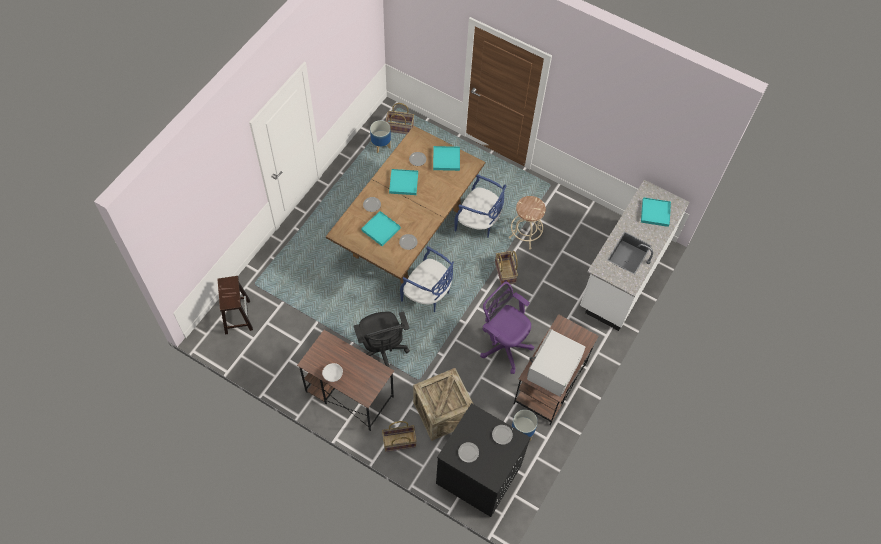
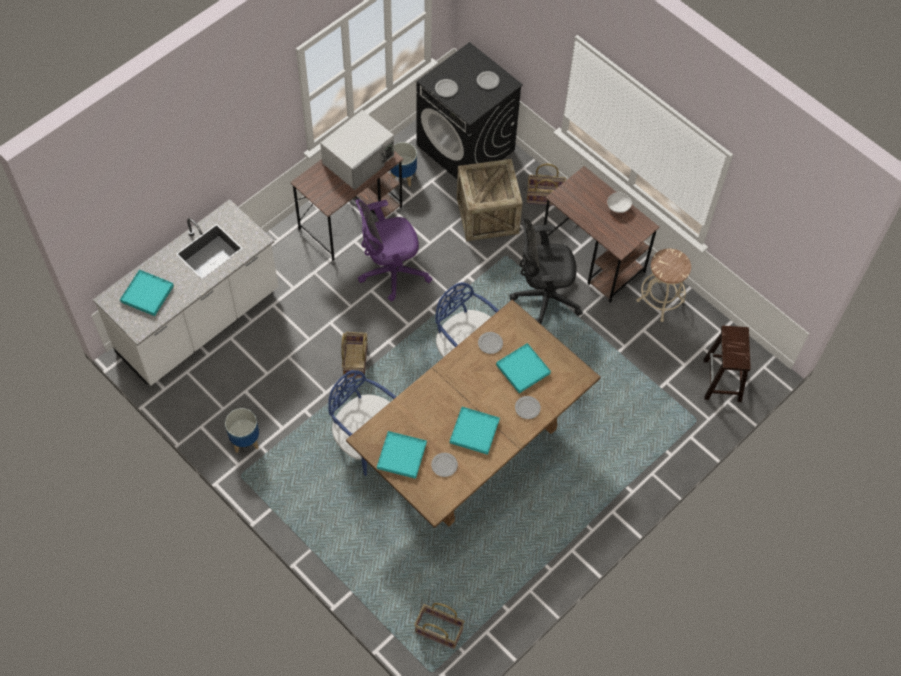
camera: 165 degrees left, 0 degrees up
(381, 146) = (477, 603): planter -> planter (245, 440)
(382, 352) = (543, 297): black office chair -> black office chair turned 90 degrees counterclockwise
(503, 344) = (390, 272): purple office chair -> purple office chair turned 105 degrees clockwise
(525, 234) = (307, 407): beige stool -> beige stool (660, 301)

